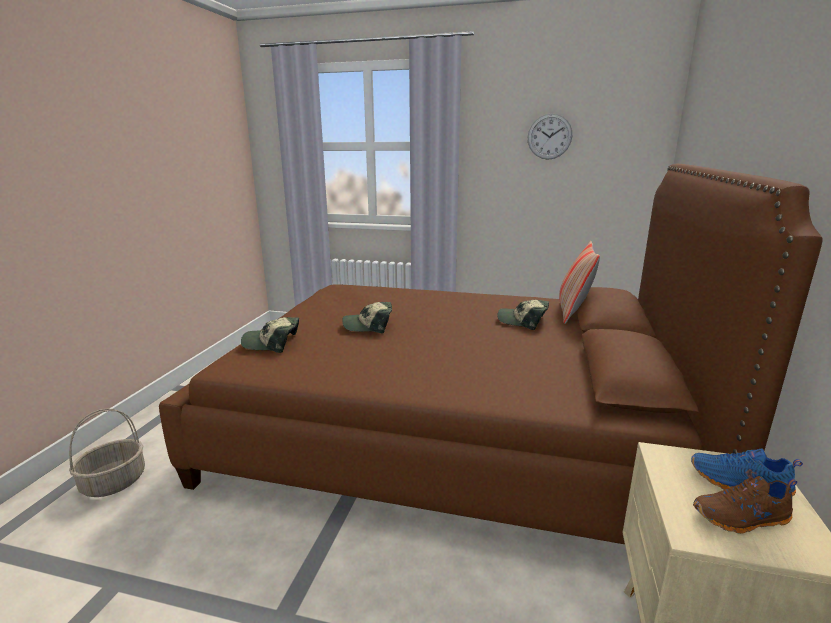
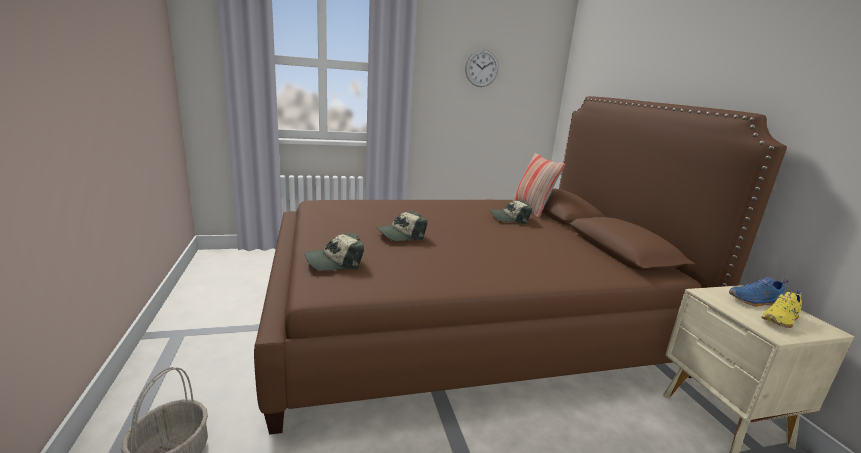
camera: 30 degrees left, 0 degrees up
(742, 519) = (781, 320): brown shoe -> yellow shoe

